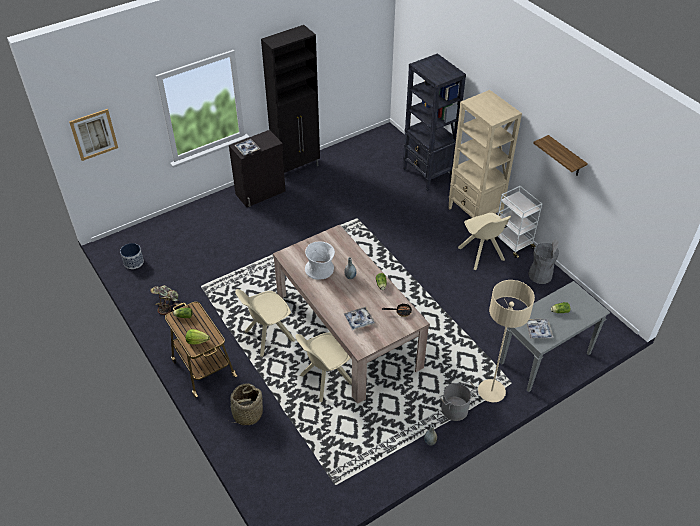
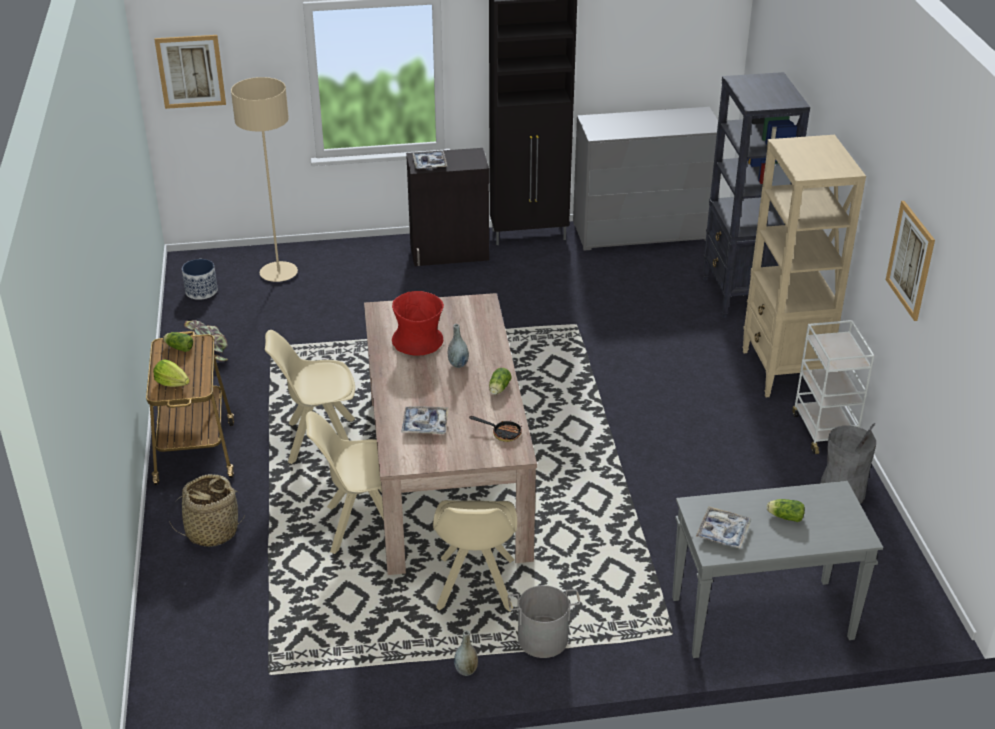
camera: 25 degrees right, 10 degrees down
(320, 270) = (418, 342): white vase -> red vase
(355, 149) = (642, 232): none -> grey dresser
(481, 255) = (754, 432): beige chair -> beige chair (475, 585)
(491, 391) = (626, 635): beige floor lamp -> beige floor lamp (278, 273)
(565, 157) = (910, 260): shelf -> picture

